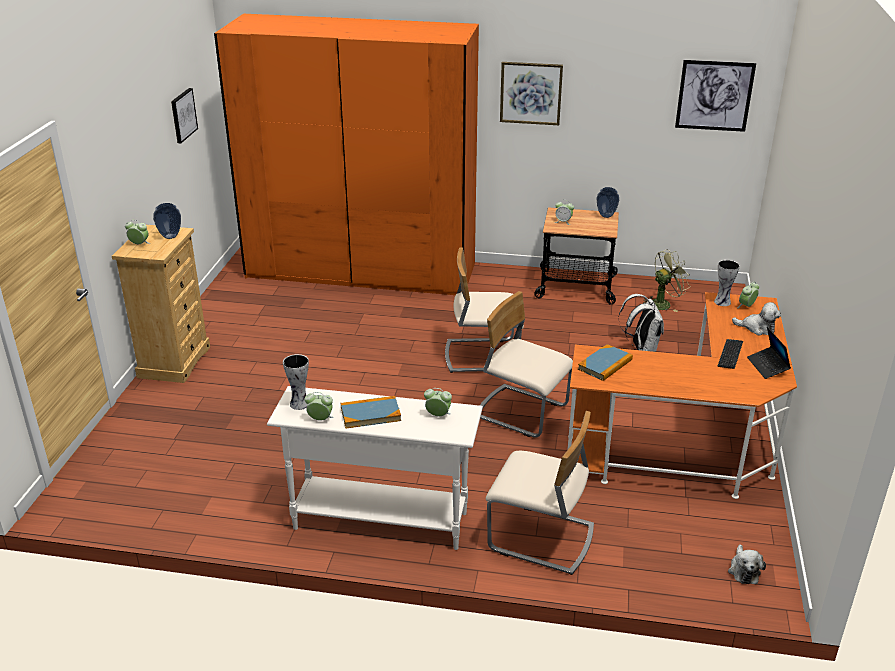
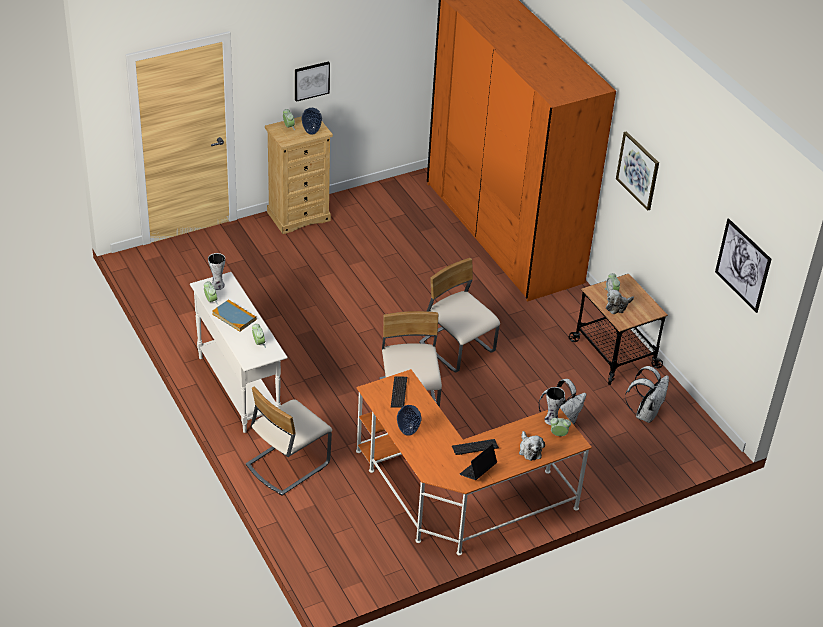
camera: 50 degrees right, 10 degrees up
(183, 115) = (404, 44): picture -> picture (311, 80)
(541, 538) = (287, 464): beige chair -> beige chair turned 60 degrees clockwise
(605, 365) = (399, 392): book -> keyboard
(606, 216) = (651, 310): vase -> vase (407, 432)
(663, 303) = (645, 413): green fan -> white backpack
(743, 570) = (343, 569): plush toy -> plush toy (617, 306)

